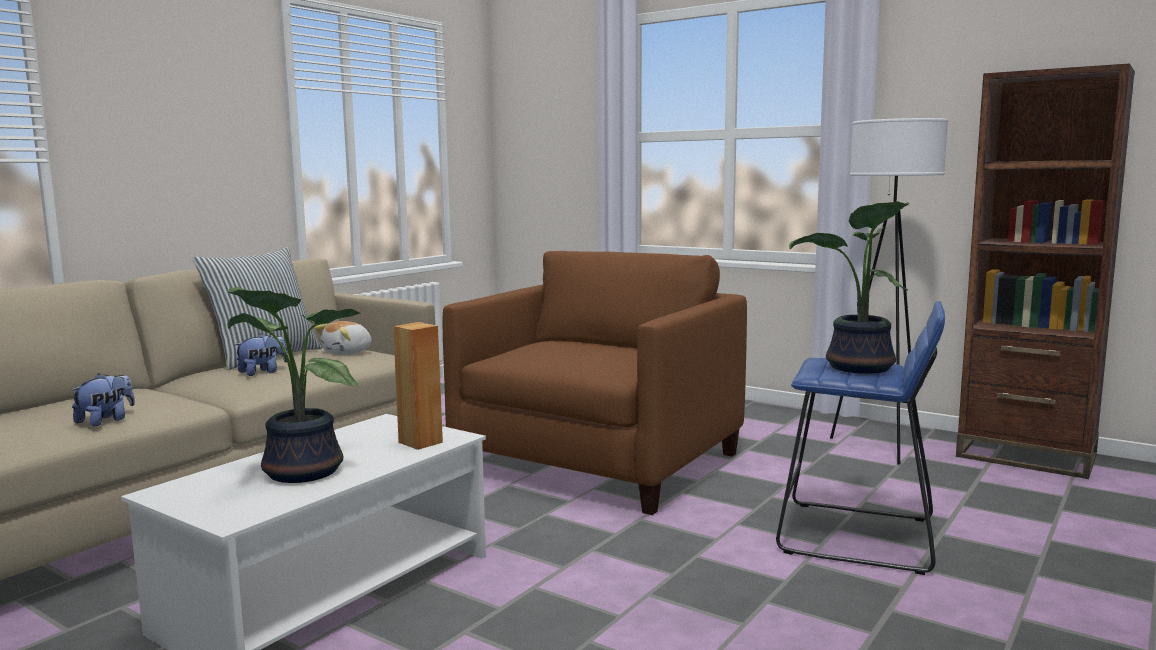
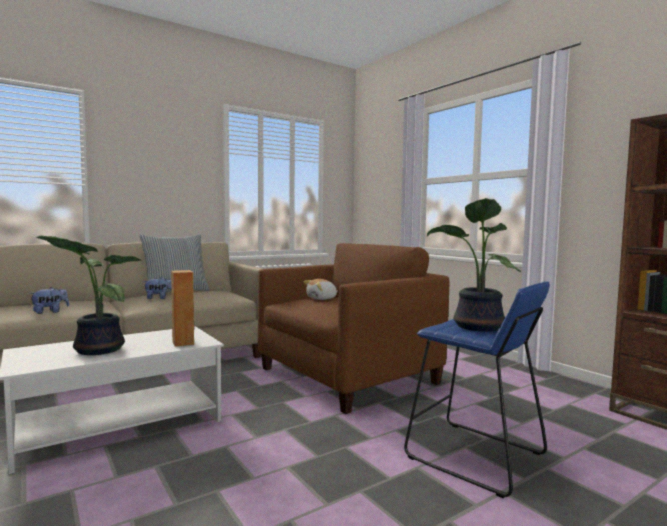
camera: 20 degrees right, 5 degrees down
(348, 352) = (218, 293): plush toy -> plush toy (322, 299)
(881, 447) = (552, 394): white floor lamp -> none

